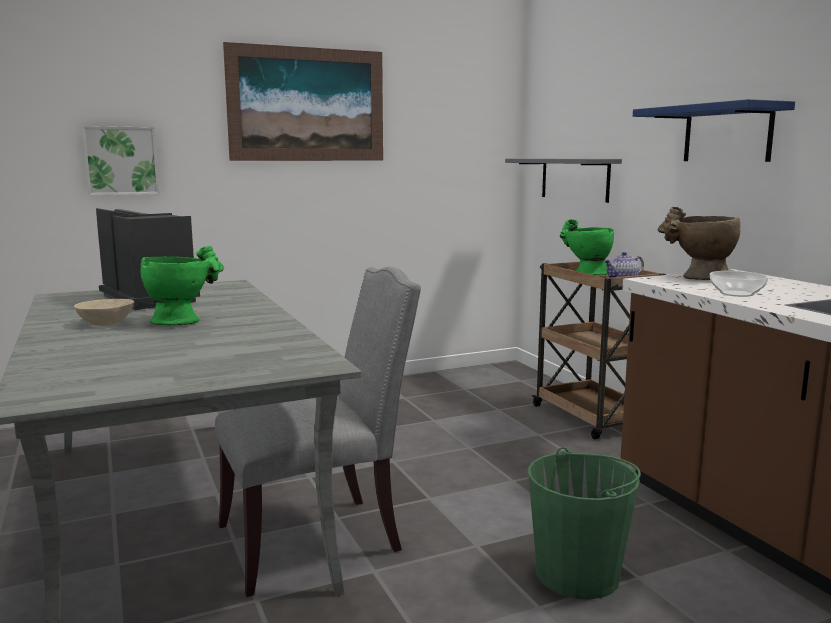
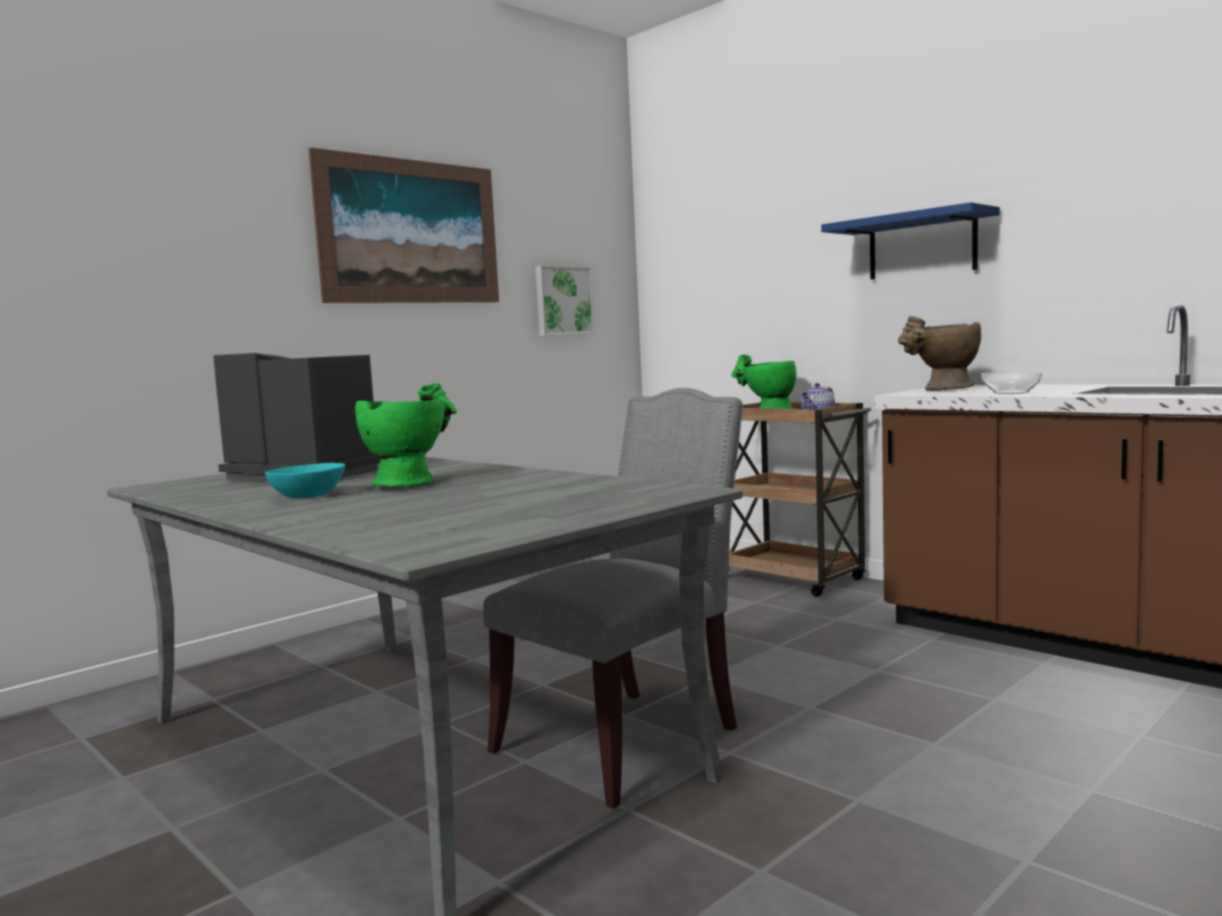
camera: 20 degrees left, 5 degrees down
(106, 323) = (308, 496): beige bowl -> turquoise bowl
(121, 161) = (182, 303): picture -> picture (563, 301)
(574, 179) = (720, 315): grey shelf -> none
(578, 574) = (937, 709): green bucket -> none

